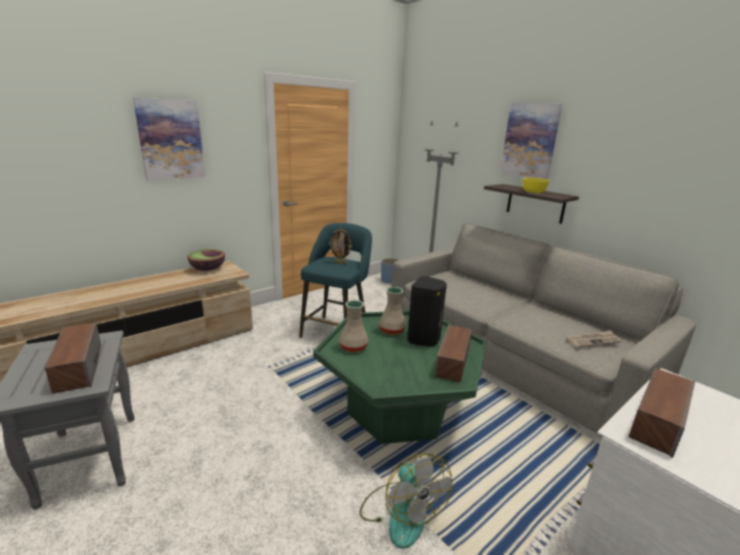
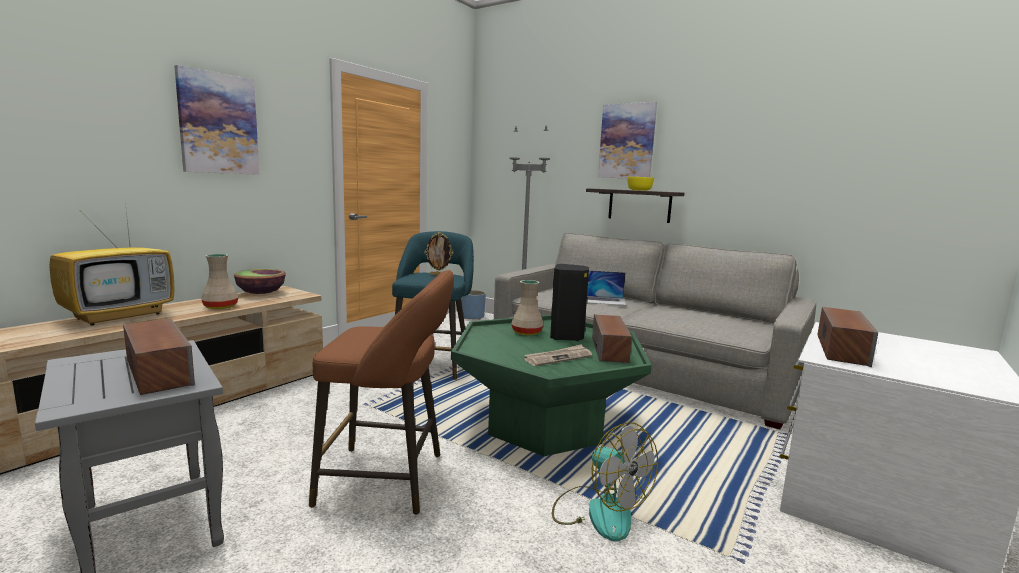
camera: 15 degrees left, 10 degrees down
(104, 289) = (121, 315): none -> television
(254, 446) = (389, 480): none -> brown stool
(352, 347) = (492, 347): beige vase -> beige vase (219, 307)
(482, 294) = (603, 300): none -> laptop
(592, 340) = (732, 324): newspaper -> newspaper (558, 357)

